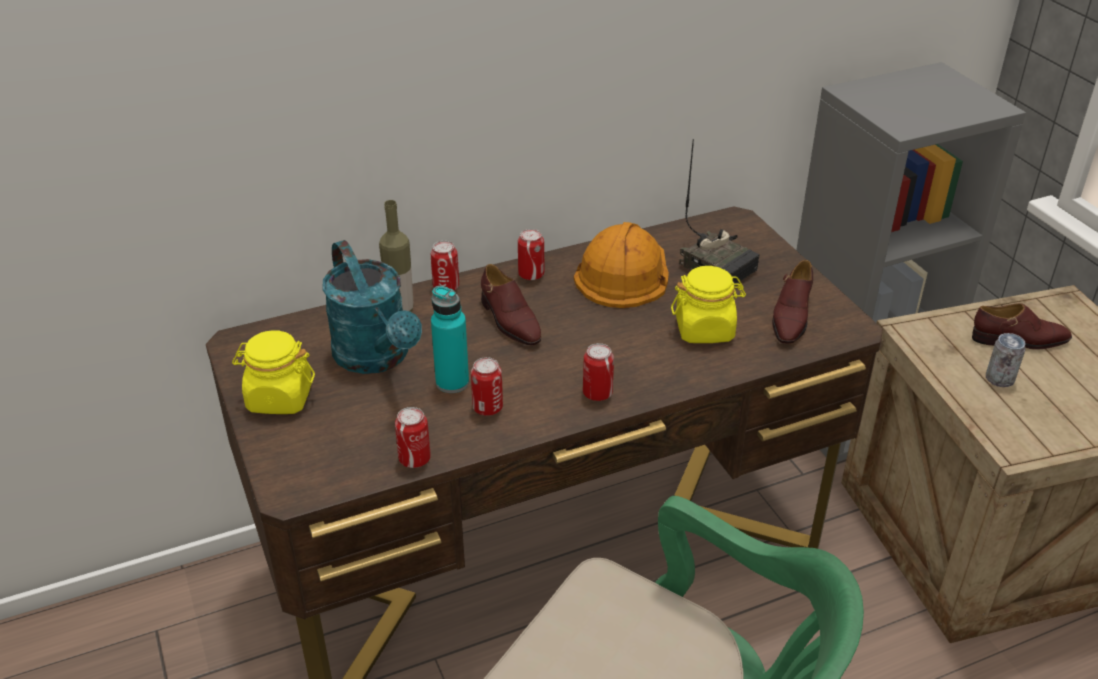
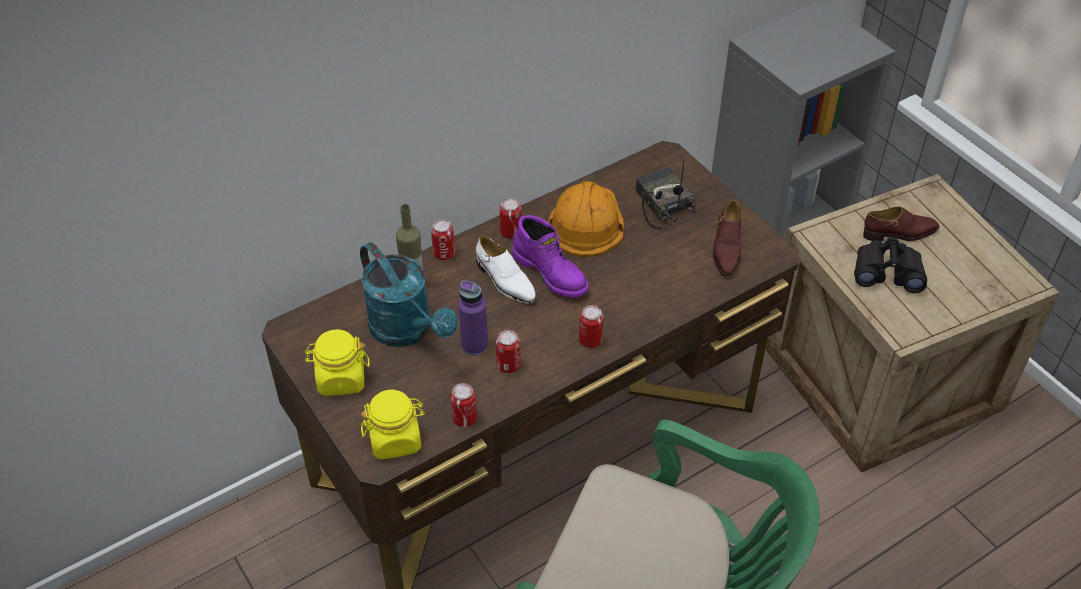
camera: 10 degrees left, 10 degrees up
(452, 382) = (474, 346): turquoise bottle -> purple bottle
(510, 321) = (505, 281): brown shoe -> white shoe
(568, 319) = (551, 273): none -> purple boot
(705, 330) = (661, 269): yellow jar -> yellow jar (395, 439)
(719, 265) = (661, 203): radio -> radio turned 150 degrees counterclockwise
(999, 379) = (887, 272): can -> black binoculars

